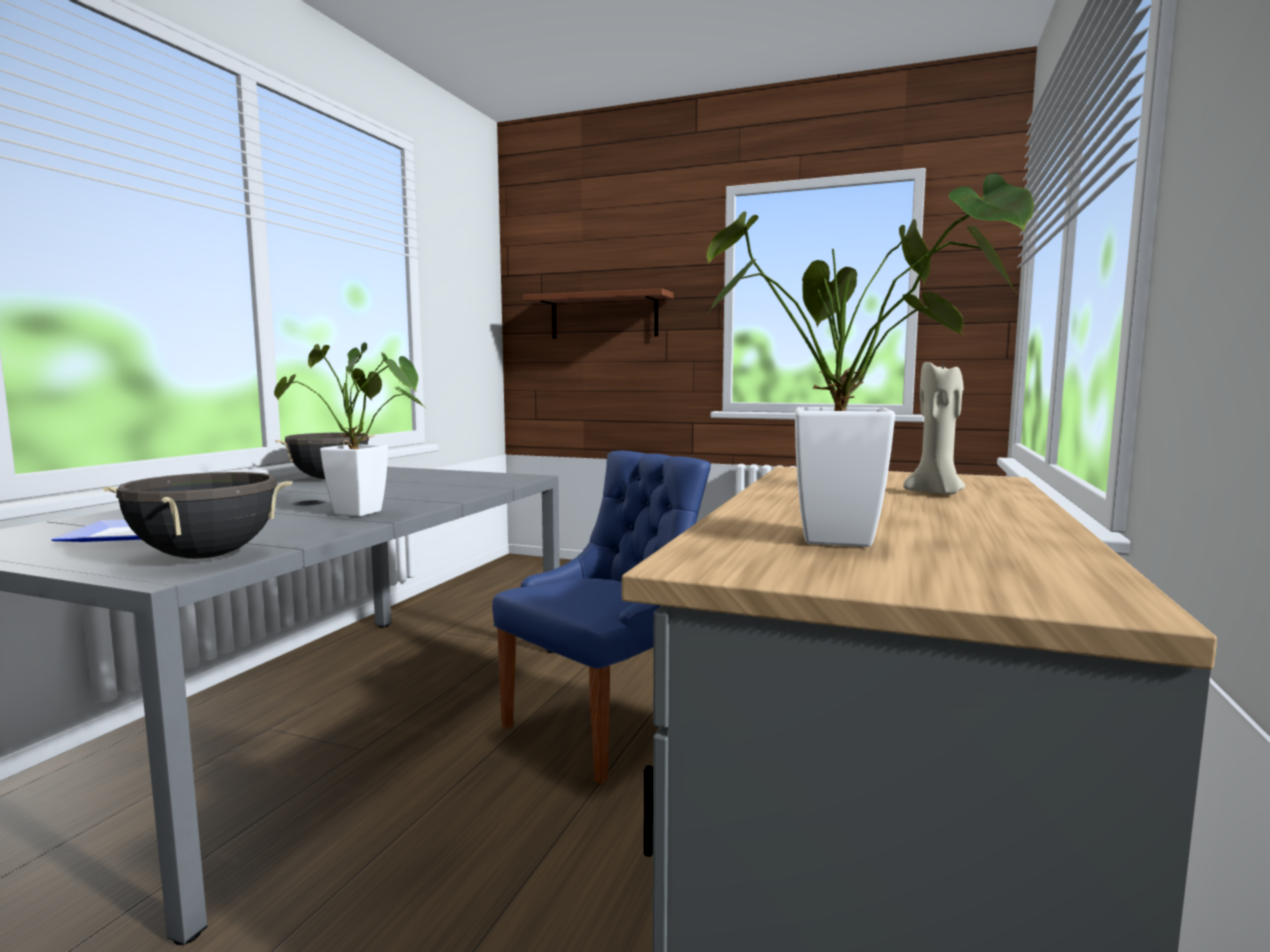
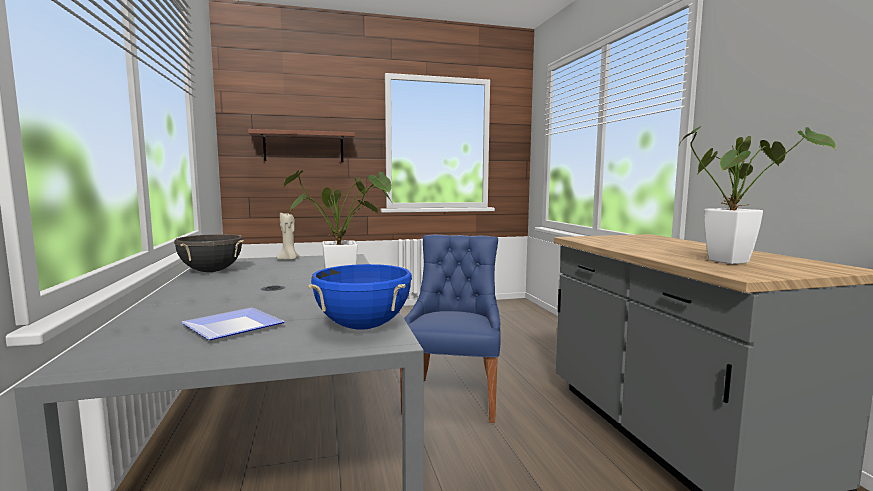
camera: 35 degrees left, 0 degrees up
(205, 556) = (362, 327): black cooking pot -> blue cooking pot
(936, 493) = (663, 242): beige candle -> beige candle (289, 259)

